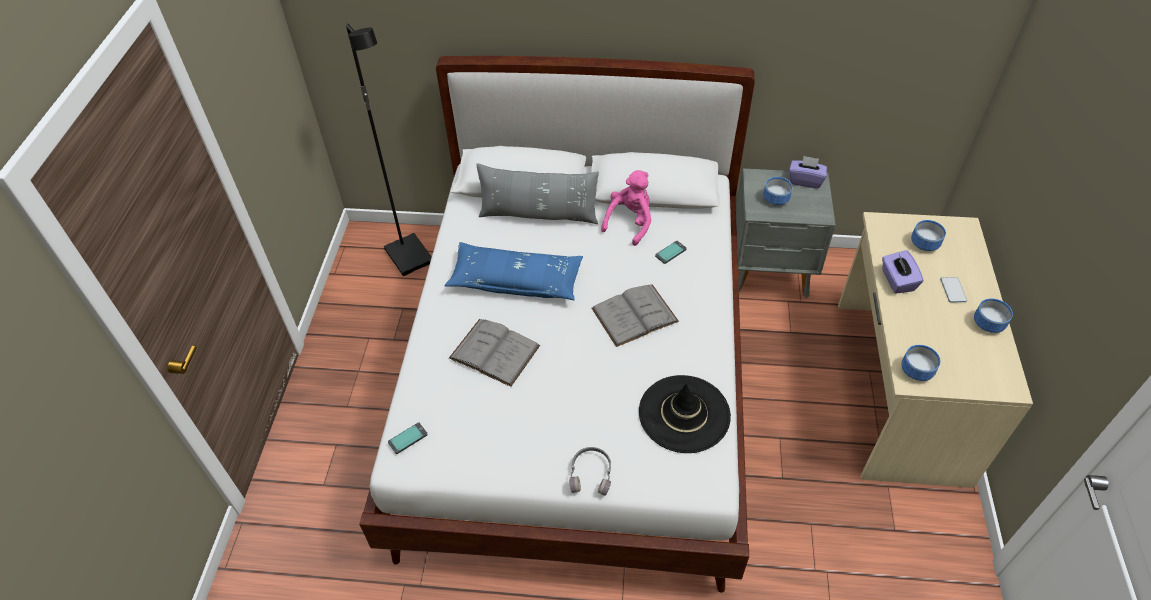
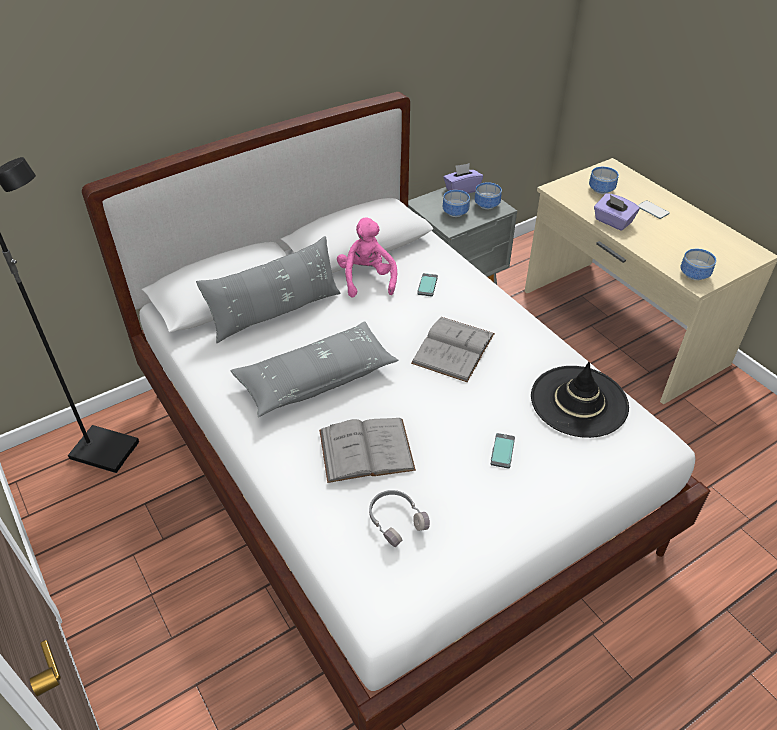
camera: 40 degrees left, 5 degrees down
(407, 438) = (366, 584): phone -> phone (502, 451)
(516, 281) = (316, 378): blue pillow -> grey pillow
(591, 474) = (565, 498): grey headphones -> grey headphones (396, 520)
(989, 324) = (698, 220): bowl -> bowl (487, 204)

